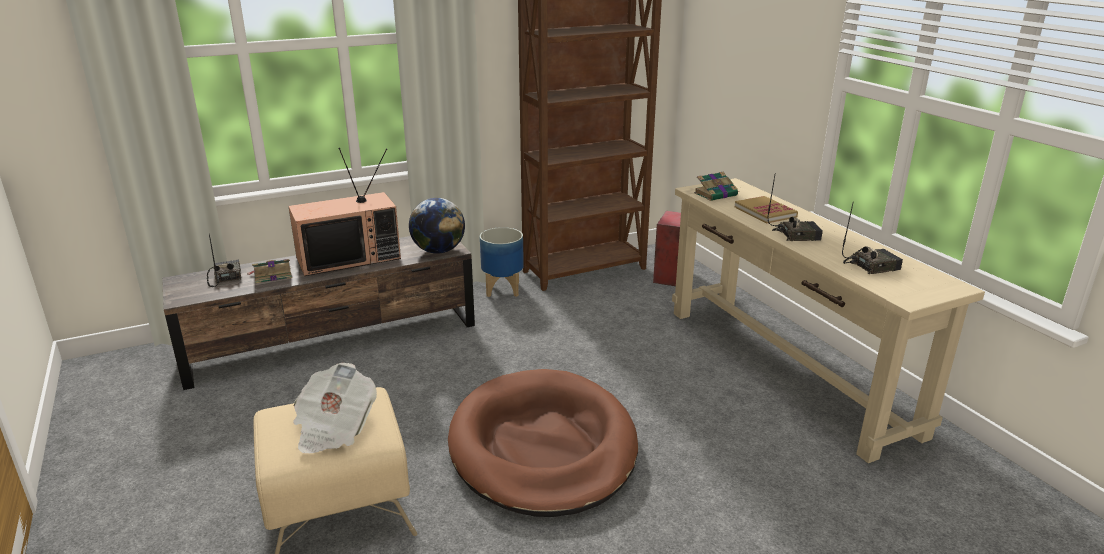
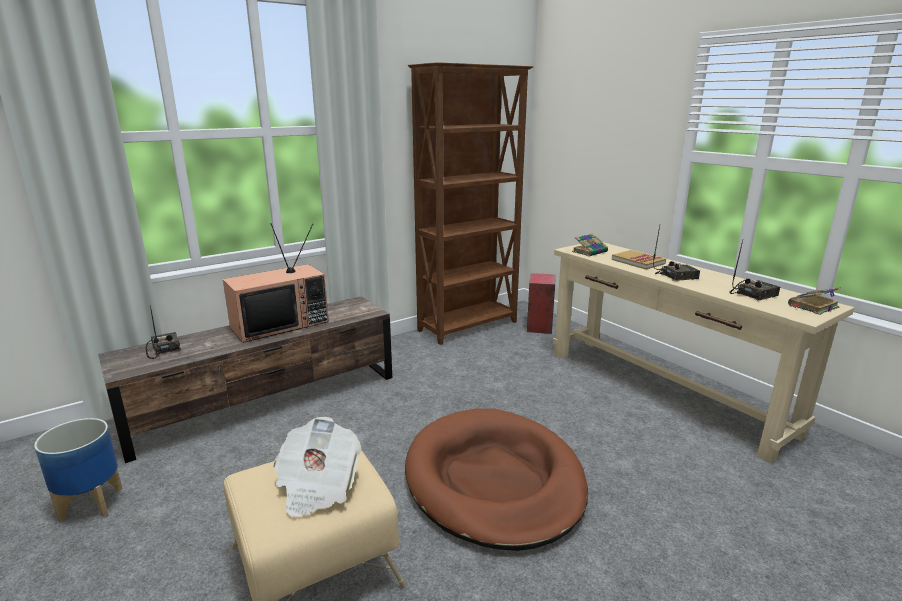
camera: 10 degrees left, 5 degrees down
(271, 275) = (210, 343): book -> book (812, 306)
(438, 251) = (360, 313): globe -> none
(502, 289) = (405, 346): planter -> planter (91, 503)

